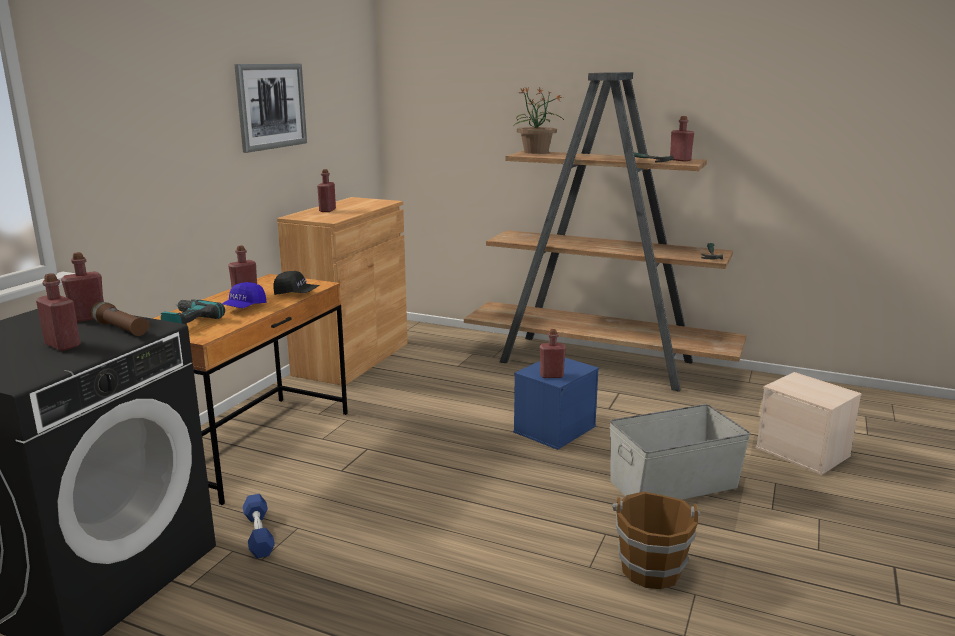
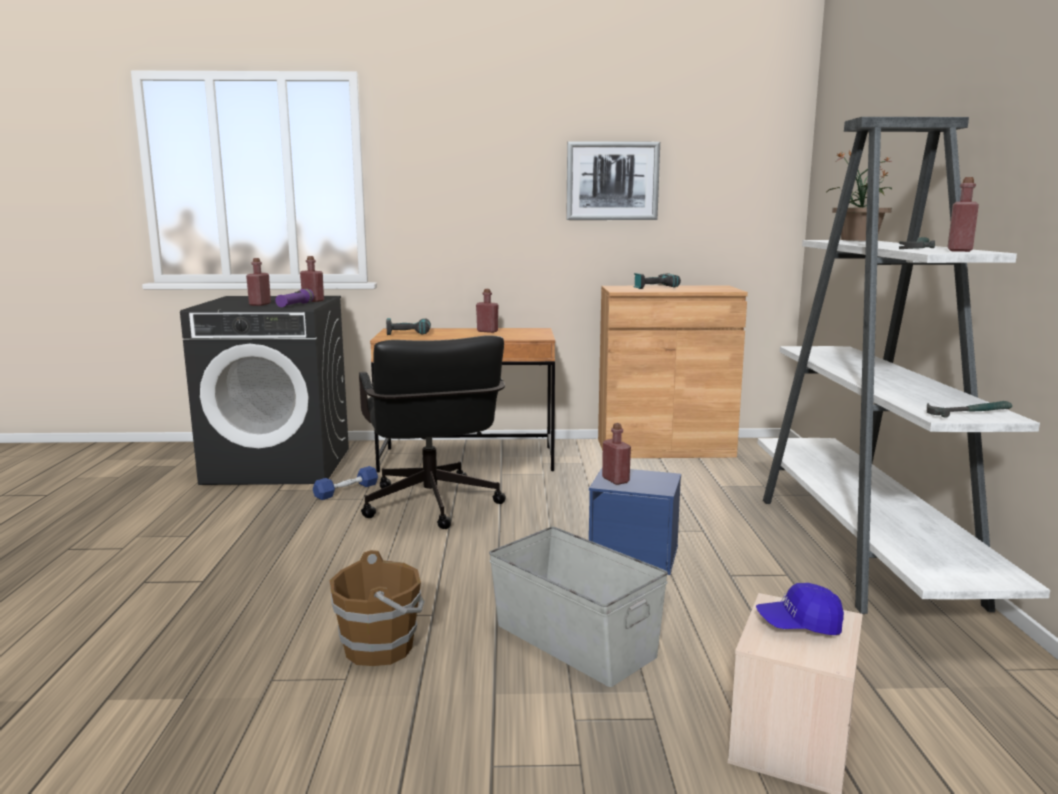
camera: 65 degrees right, 5 degrees down
(120, 329) = (295, 305): brown flashlight -> purple flashlight
(244, 307) = (456, 335): blue cap -> blue cap (799, 626)
(296, 294) = (506, 337): black cap -> none
(327, 210) = (654, 287): red bottle -> power drill
(374, 491) = (433, 508): none -> black office chair
(599, 363) = (863, 550): brown bookcase -> white bookcase

